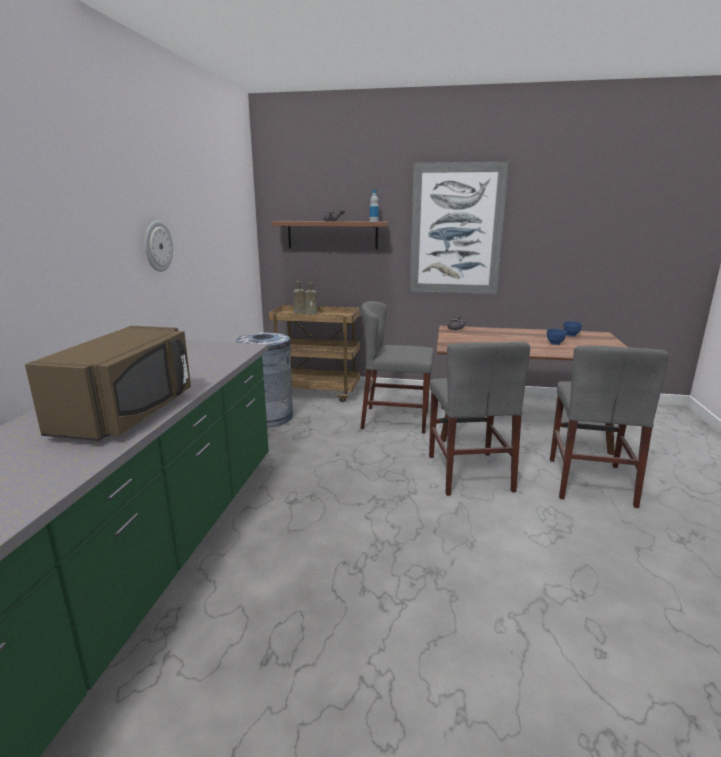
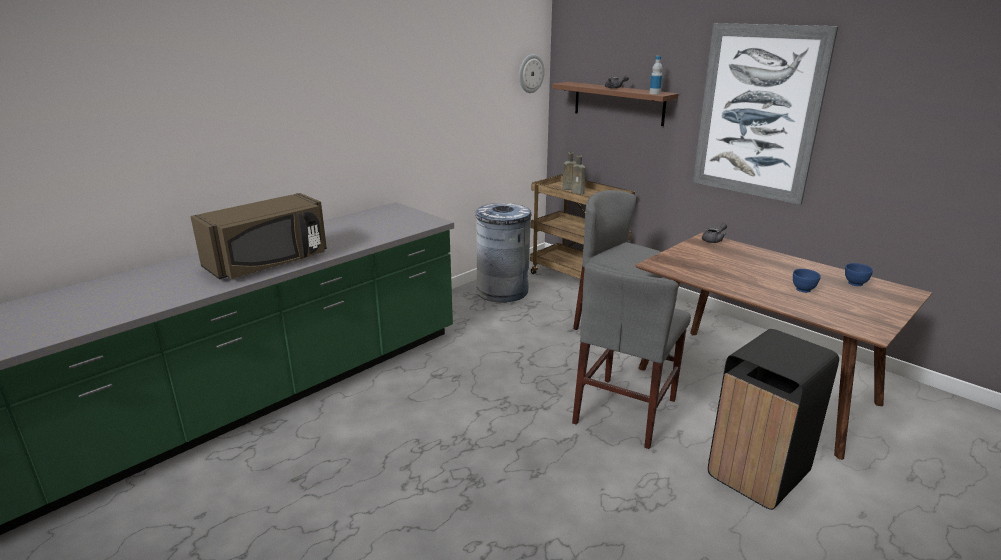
camera: 35 degrees right, 5 degrees up
(157, 246) = (384, 116): wall clock -> wall clock (530, 73)
(589, 481) = (756, 474): grey chair -> black trash can

